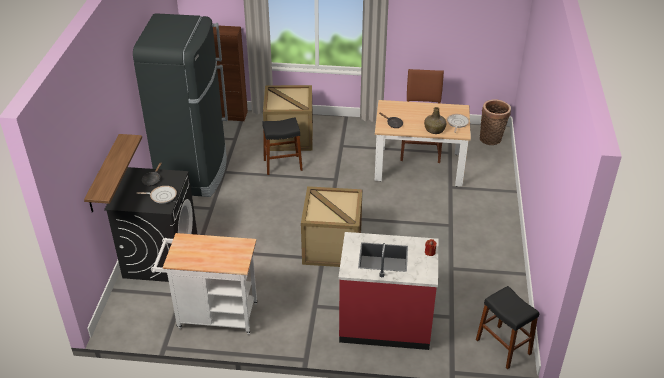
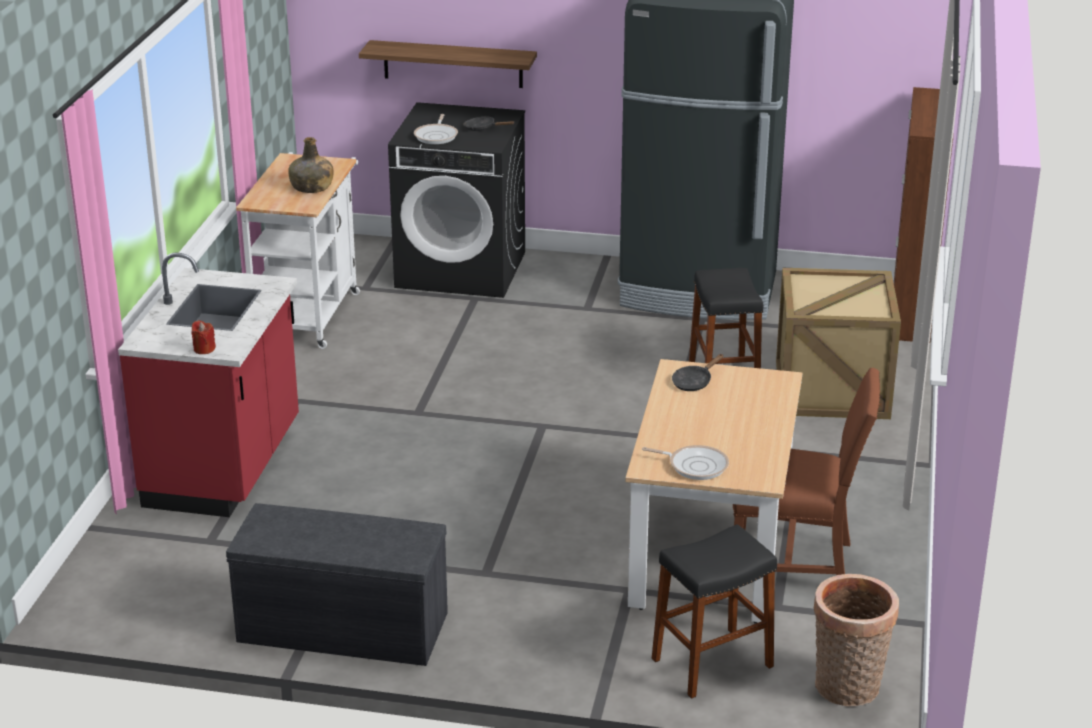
camera: 95 degrees right, 10 degrees down
(331, 247) = (447, 423): crate -> none
(434, 129) = (667, 432): green bottle -> green bottle (311, 187)
(501, 263) = (340, 628): none -> grey bench
(503, 346) = (106, 592): black stool -> black stool (712, 663)

